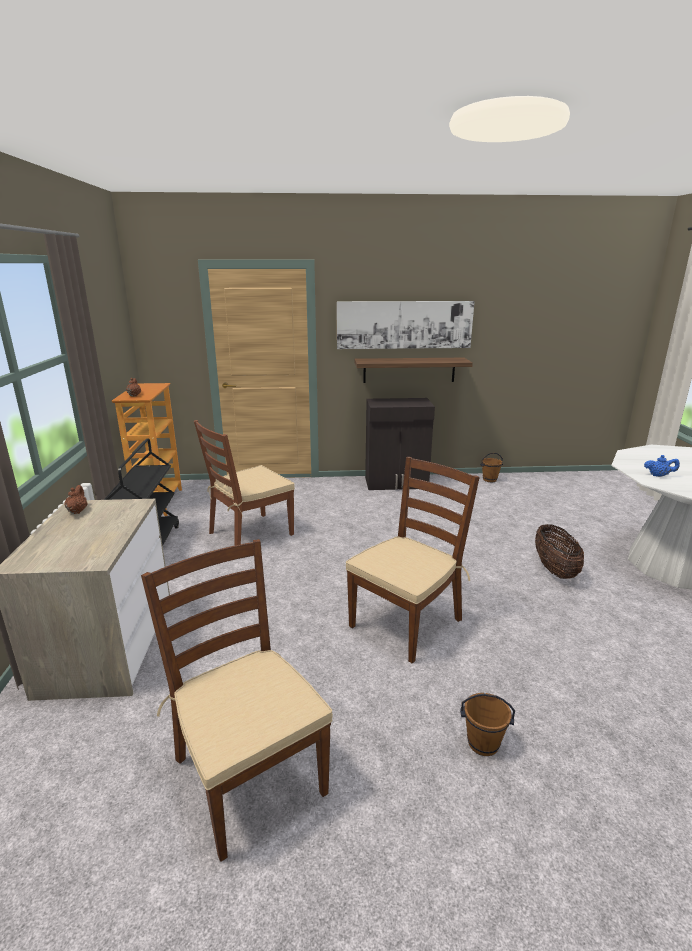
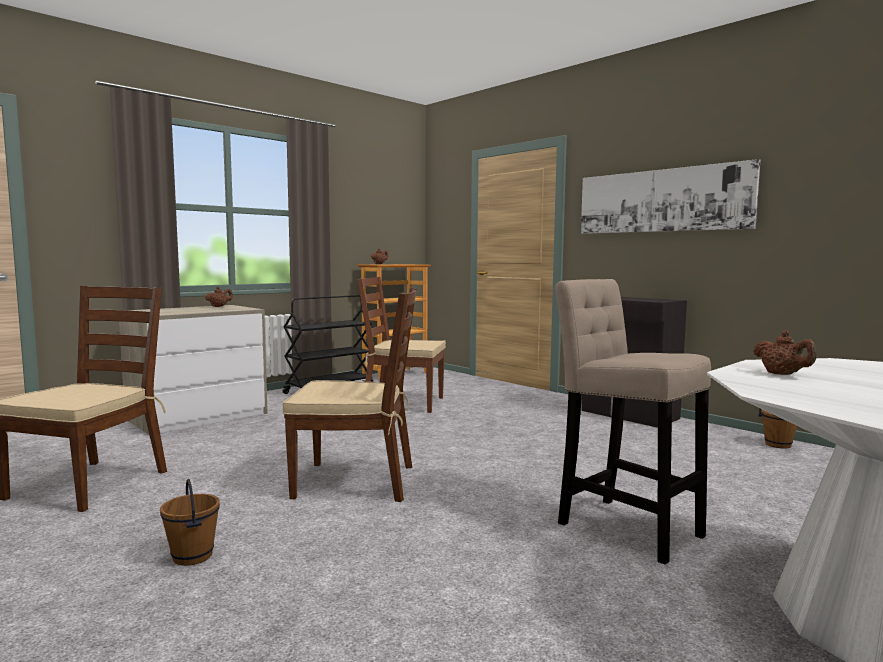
camera: 50 degrees right, 15 degrees down
(409, 370) = (667, 261): shelf -> none
(554, 569) = (623, 526): basket -> beige stool
(658, 475) = (782, 374): blue teapot -> brown teapot

